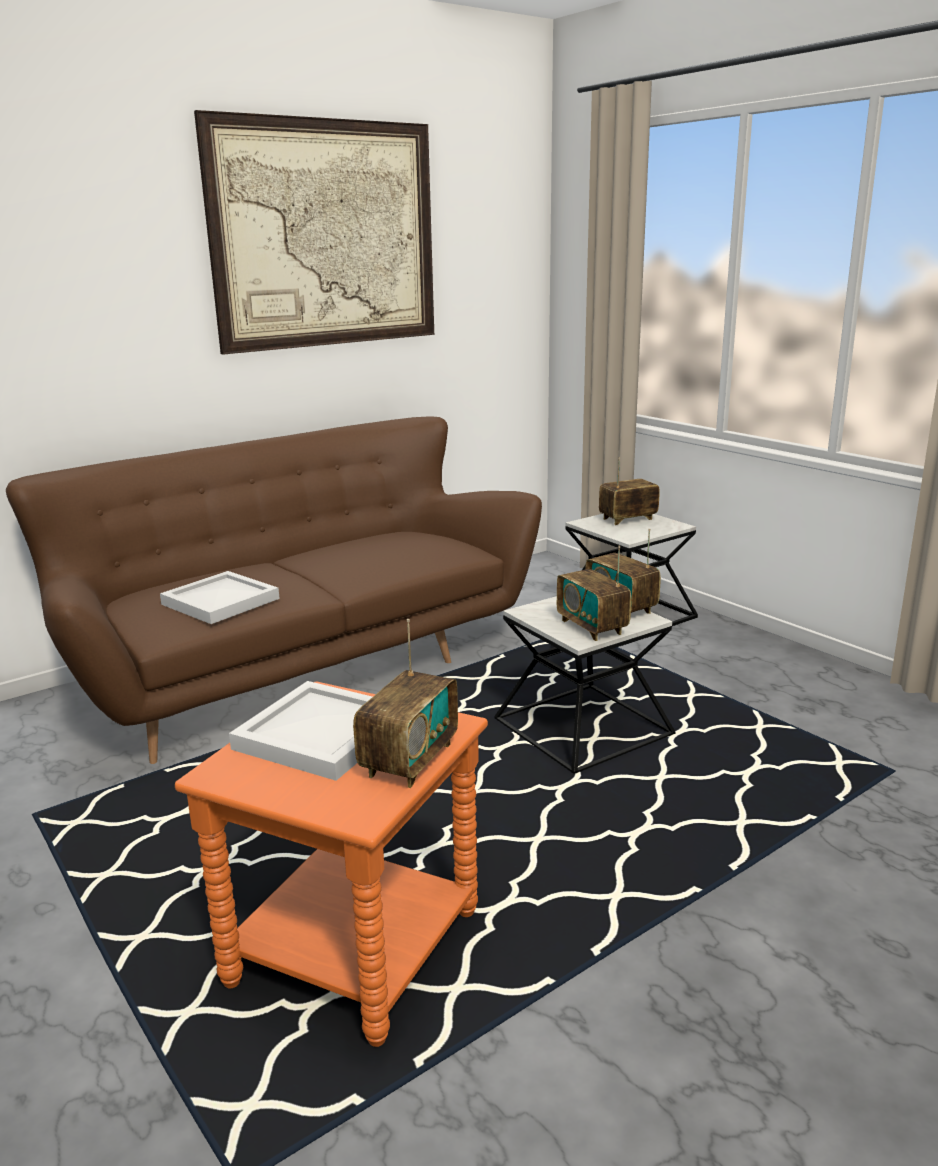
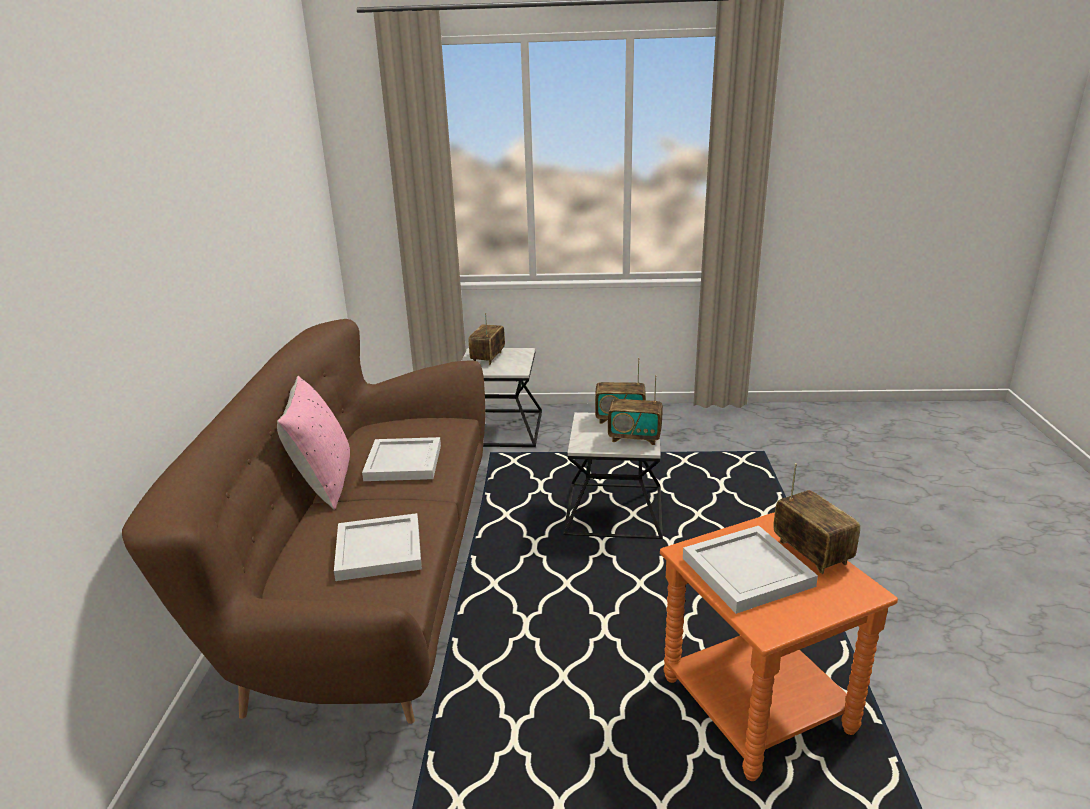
camera: 50 degrees left, 5 degrees up
(297, 553) = (323, 483): none -> pink pillow
(326, 235) = (229, 167): picture -> none
(368, 560) = (404, 462): none -> white tray

